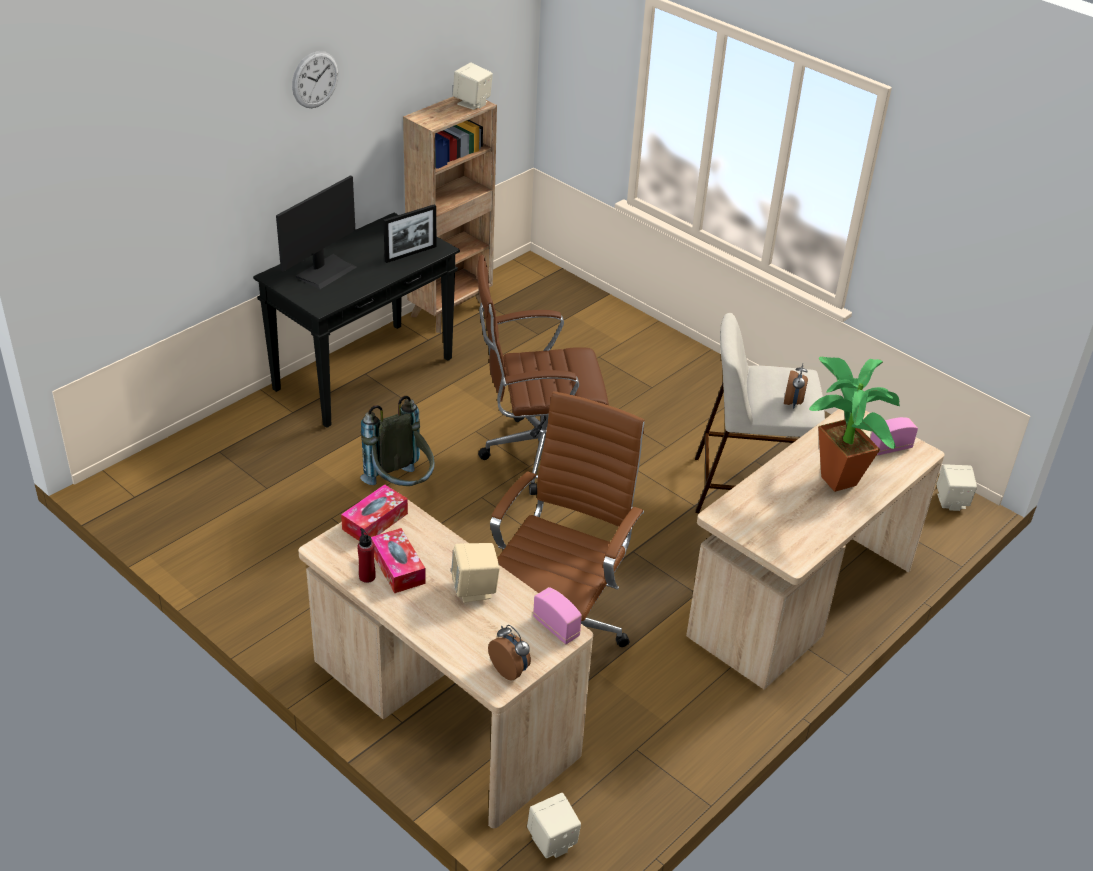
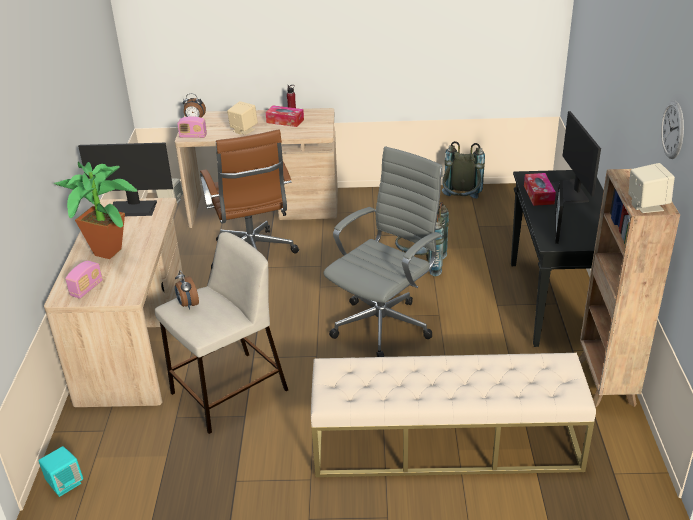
camera: 140 degrees right, 5 degrees down
(219, 531) = (461, 203): none -> grey backpack
(315, 79) = (639, 63): wall clock -> wall clock (673, 129)
(375, 521) = (320, 126): tissue box -> tissue box (538, 195)
(536, 455) = (384, 325): brown office chair -> grey office chair
(625, 351) = (445, 443): none -> beige bench
(762, 530) = (133, 208): none -> monitor
(951, 502) = (65, 483): beige speaker -> turquoise speaker

